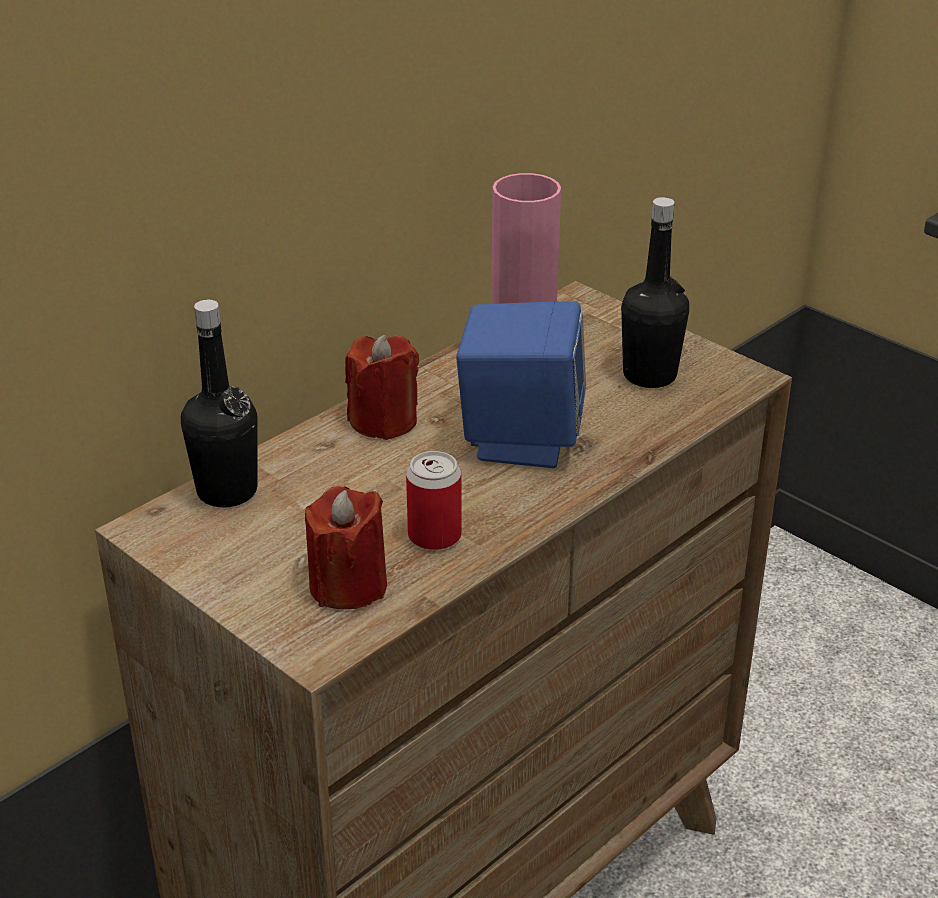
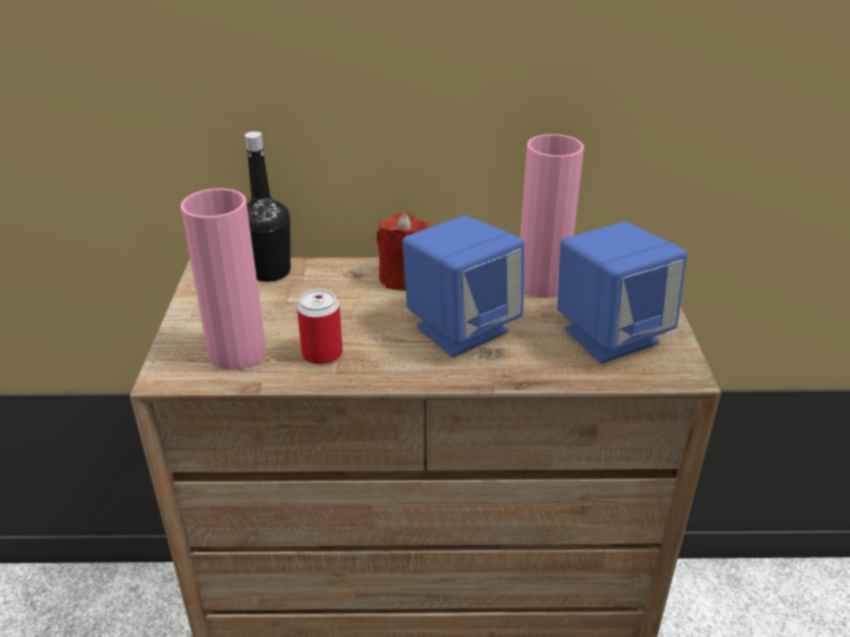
camera: 45 degrees right, 0 degrees up
(348, 586) = (237, 353): red candle -> pink vase
(649, 375) = (610, 335): black bottle -> blue speaker

